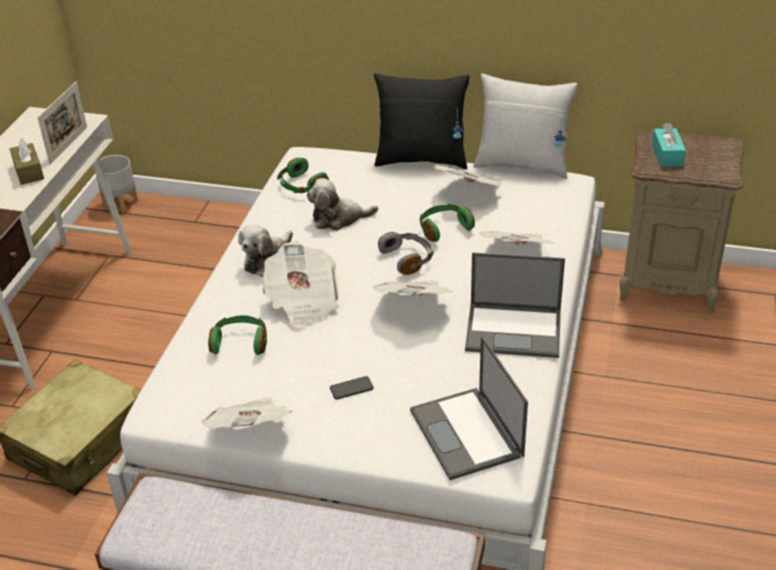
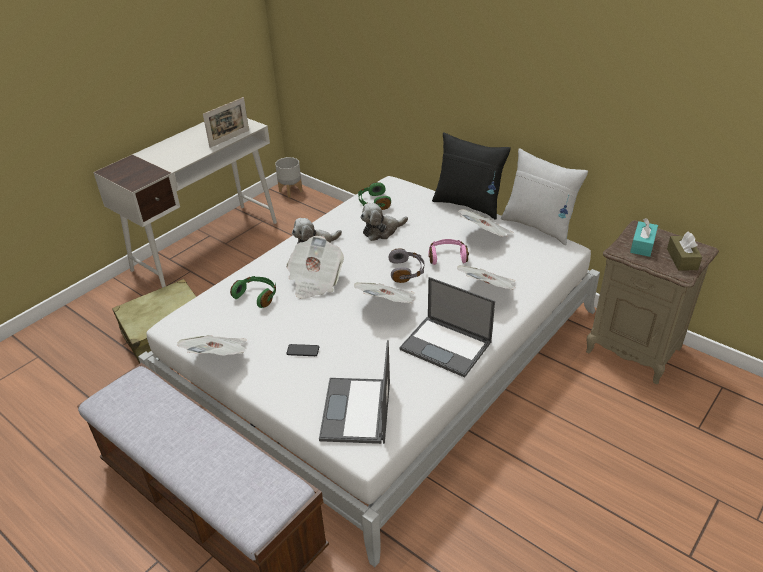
camera: 25 degrees right, 0 degrees up
(29, 171) = (194, 149): brown tissue box -> brown tissue box (682, 259)
(339, 218) = (382, 231): plush toy -> plush toy turned 45 degrees counterclockwise
(444, 228) = (447, 257): green headphones -> pink headphones

